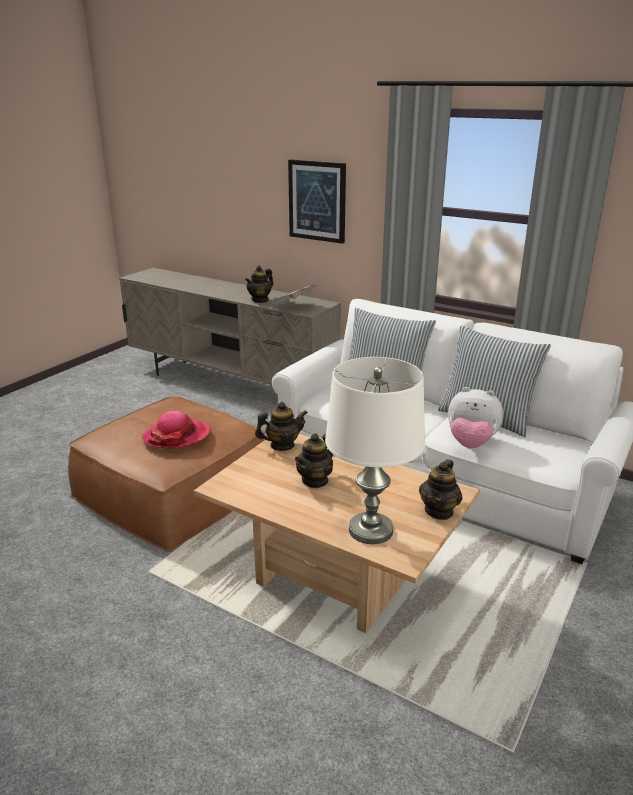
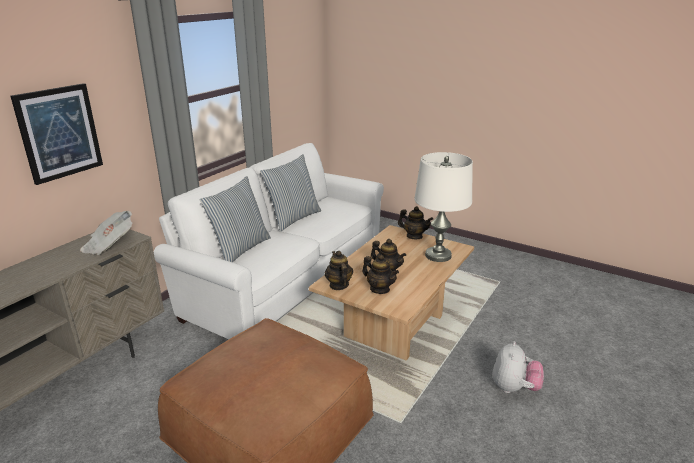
camera: 90 degrees left, 0 degrees up
(177, 436) = (282, 362): hat -> none
(260, 300) = (66, 264): teapot -> teapot (379, 289)
(471, 443) = (328, 226): plush toy -> plush toy (514, 388)

